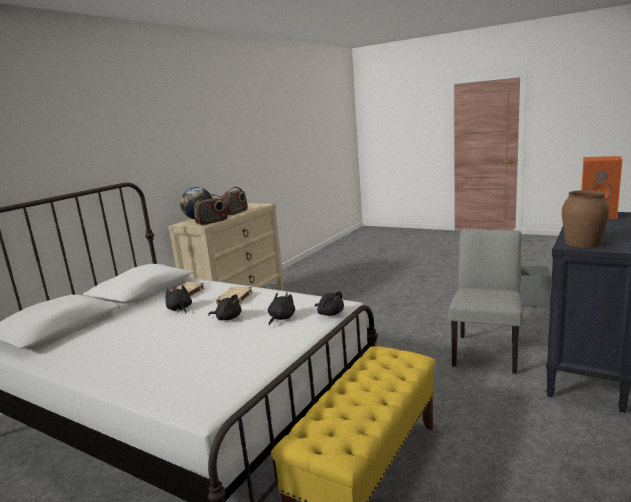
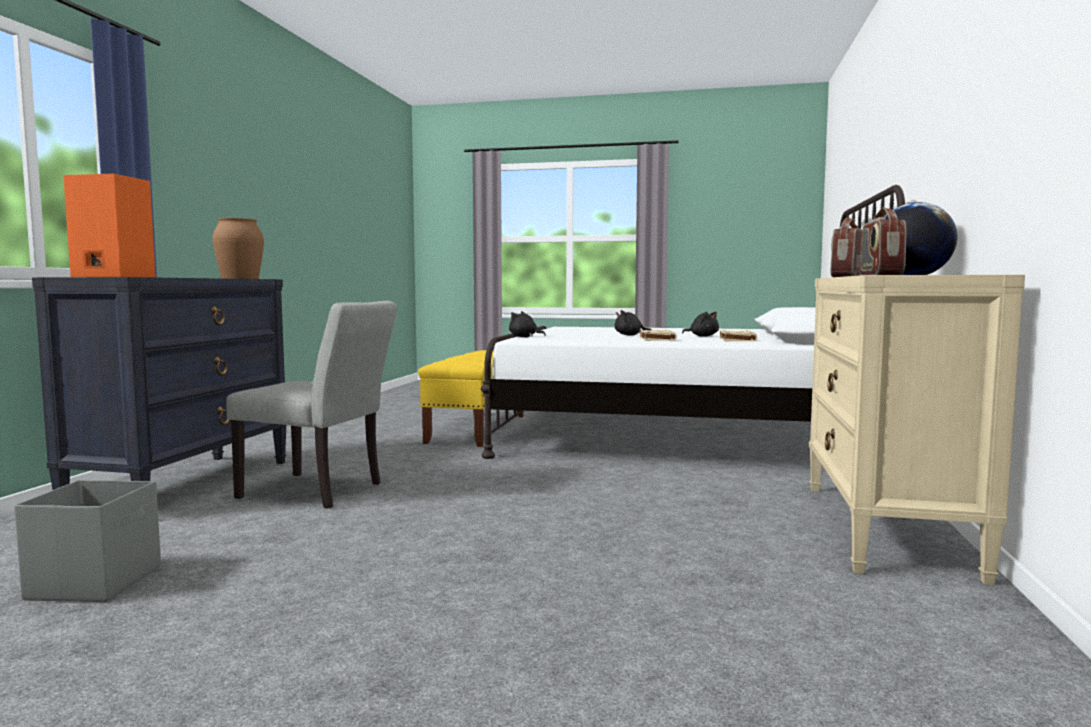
camera: 160 degrees right, 10 degrees down
(281, 318) = (572, 336): black plush toy -> none
(486, 350) = (320, 491): grey chair -> grey chair turned 75 degrees counterclockwise

